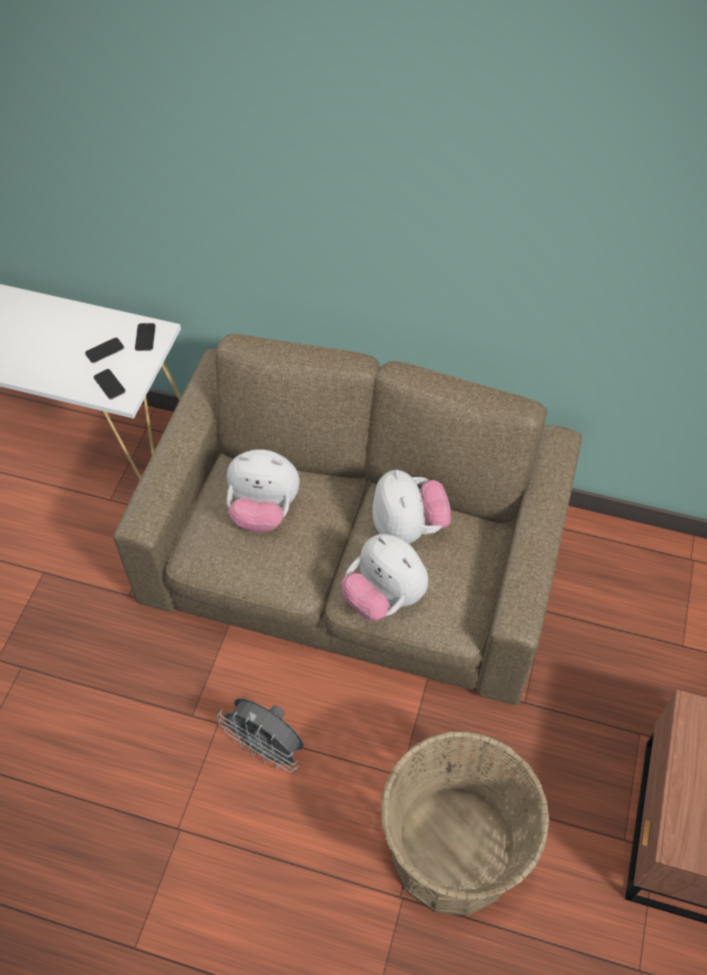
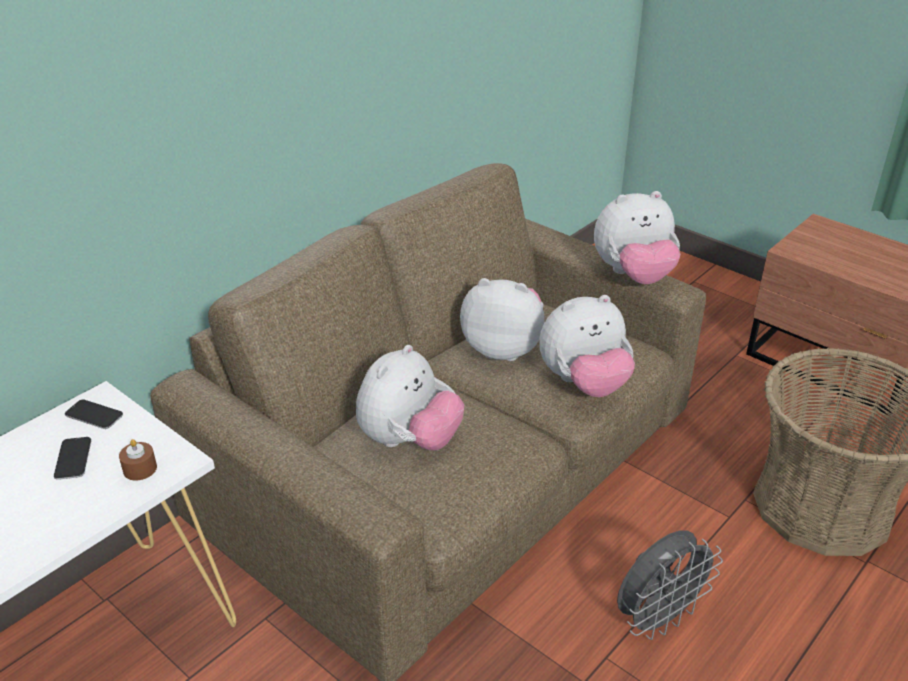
camera: 65 degrees left, 20 degrees down
(109, 385) = (140, 469): phone -> brown candle
(518, 580) = (633, 275): none -> plush toy

